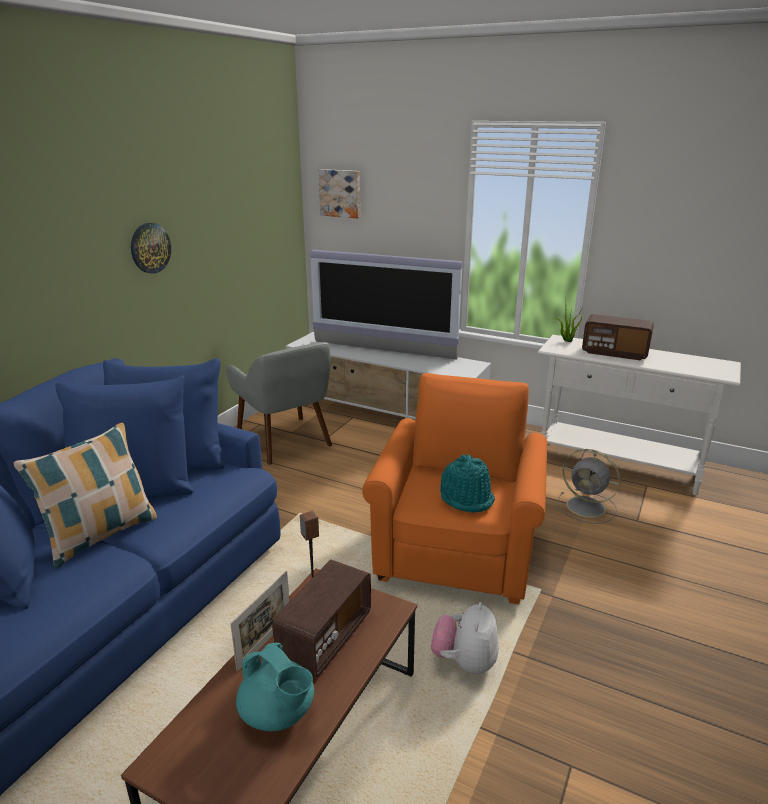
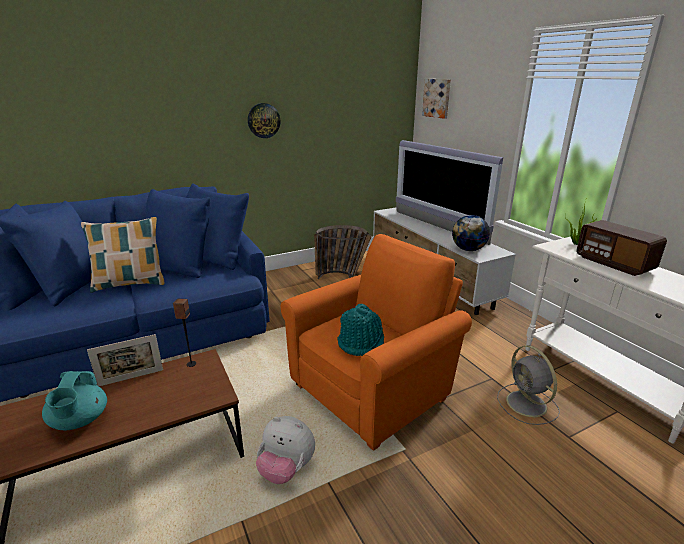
camera: 35 degrees right, 0 degrees up
(285, 441) = (343, 277): grey armchair -> basket
(325, 637) = (161, 392): radio -> none
(445, 369) = (468, 249): none -> globe
(465, 662) = (286, 469): plush toy -> plush toy turned 120 degrees counterclockwise

